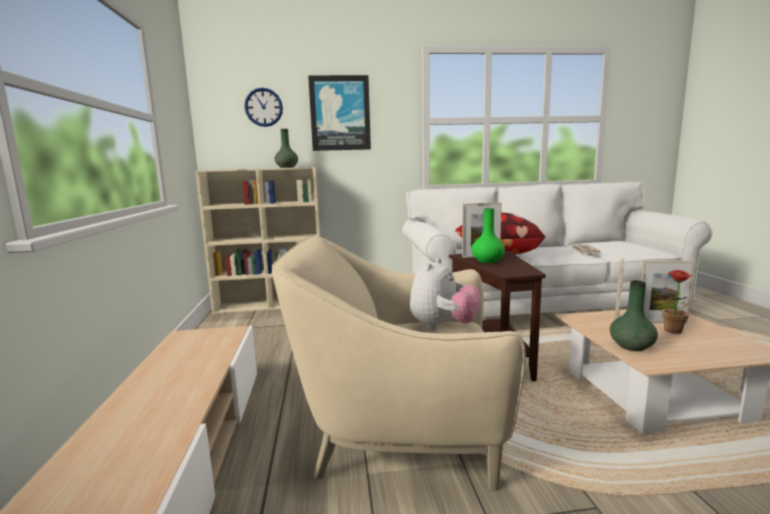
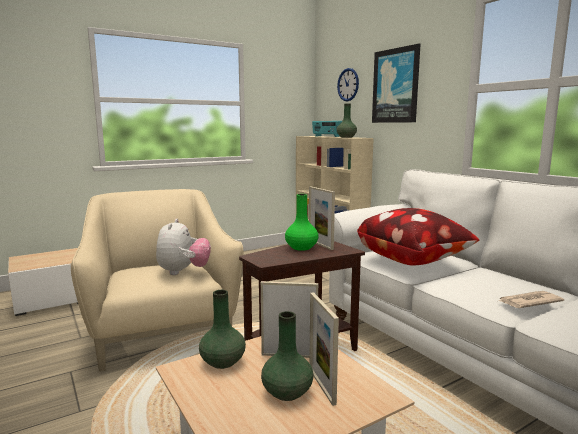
camera: 65 degrees right, 0 degrees up
(245, 168) = (327, 136): none -> radio
(443, 326) = (183, 272): plush toy -> plush toy turned 90 degrees counterclockwise
(674, 332) = (286, 392): potted plant -> green vase

